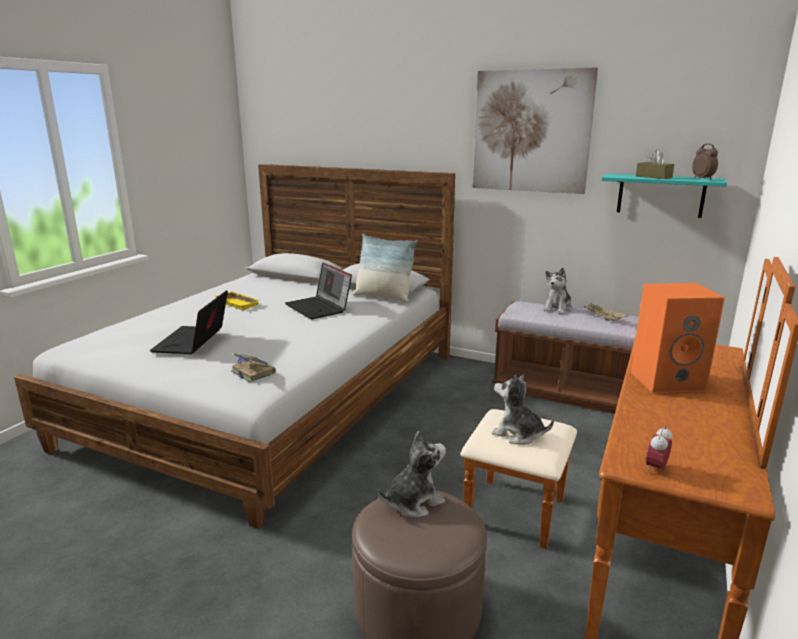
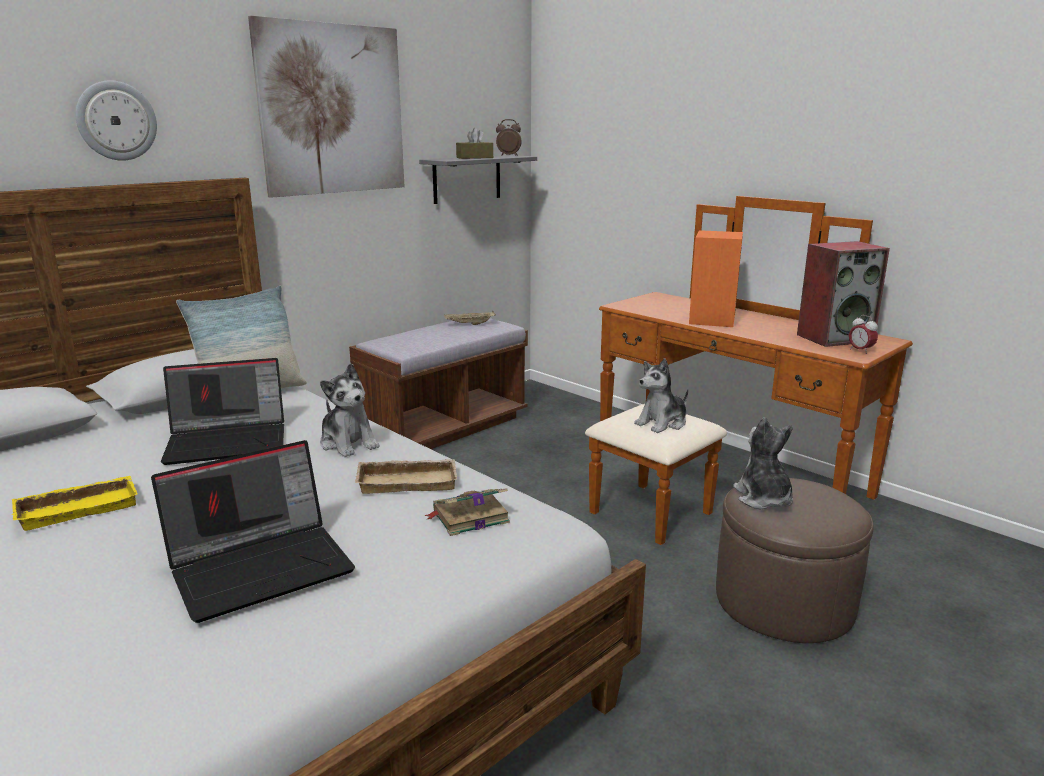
camera: 70 degrees left, 0 degrees up
(193, 341) = (263, 566): laptop -> laptop turned 60 degrees counterclockwise
(291, 351) = (409, 481): none -> beige tray
(397, 136) = (116, 121): none -> wall clock
(557, 309) = (418, 333): plush toy -> plush toy (348, 443)
(660, 195) = (467, 179): turquoise shelf -> grey shelf
(696, 452) = (835, 338): none -> speaker

